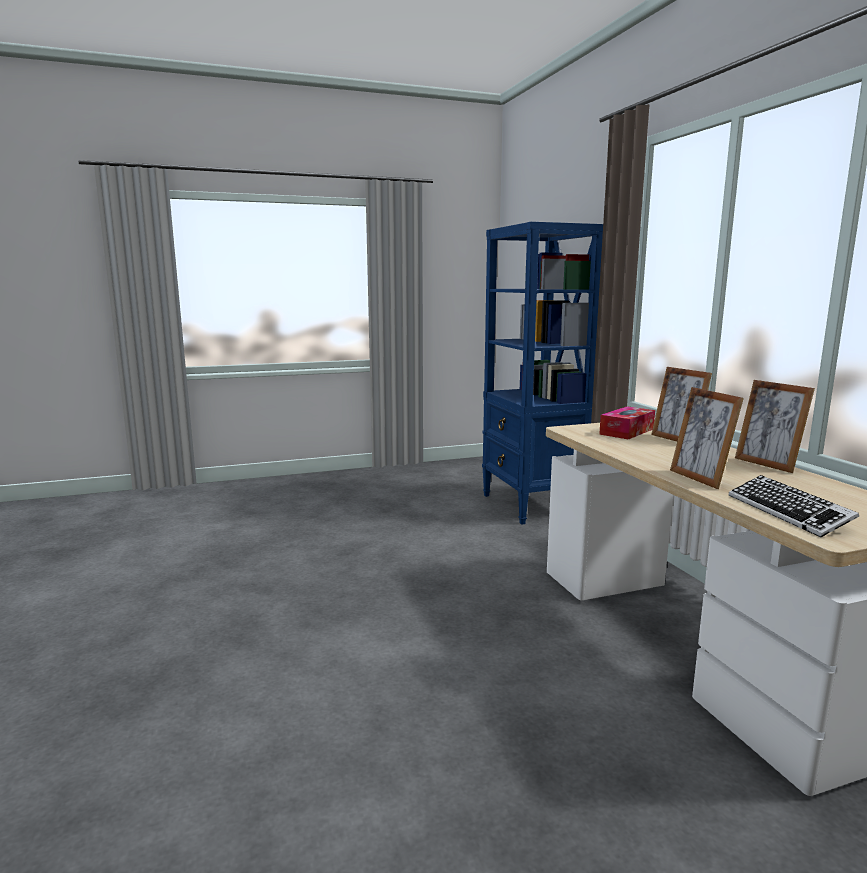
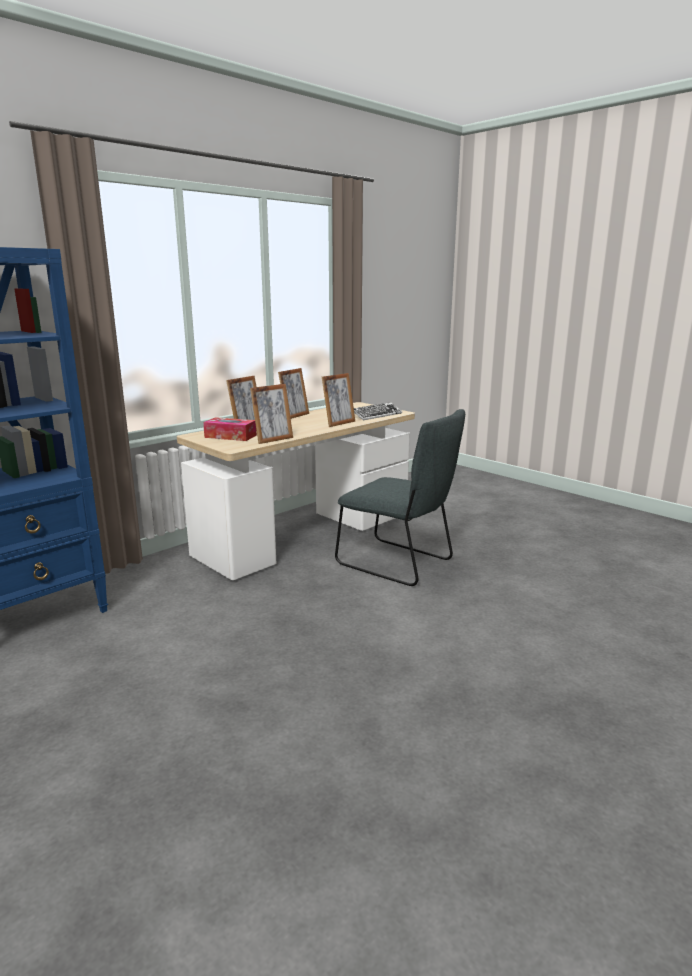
camera: 115 degrees left, 5 degrees up
(542, 698) = (399, 563): none -> grey chair
(598, 442) = (273, 440): none -> picture frame

